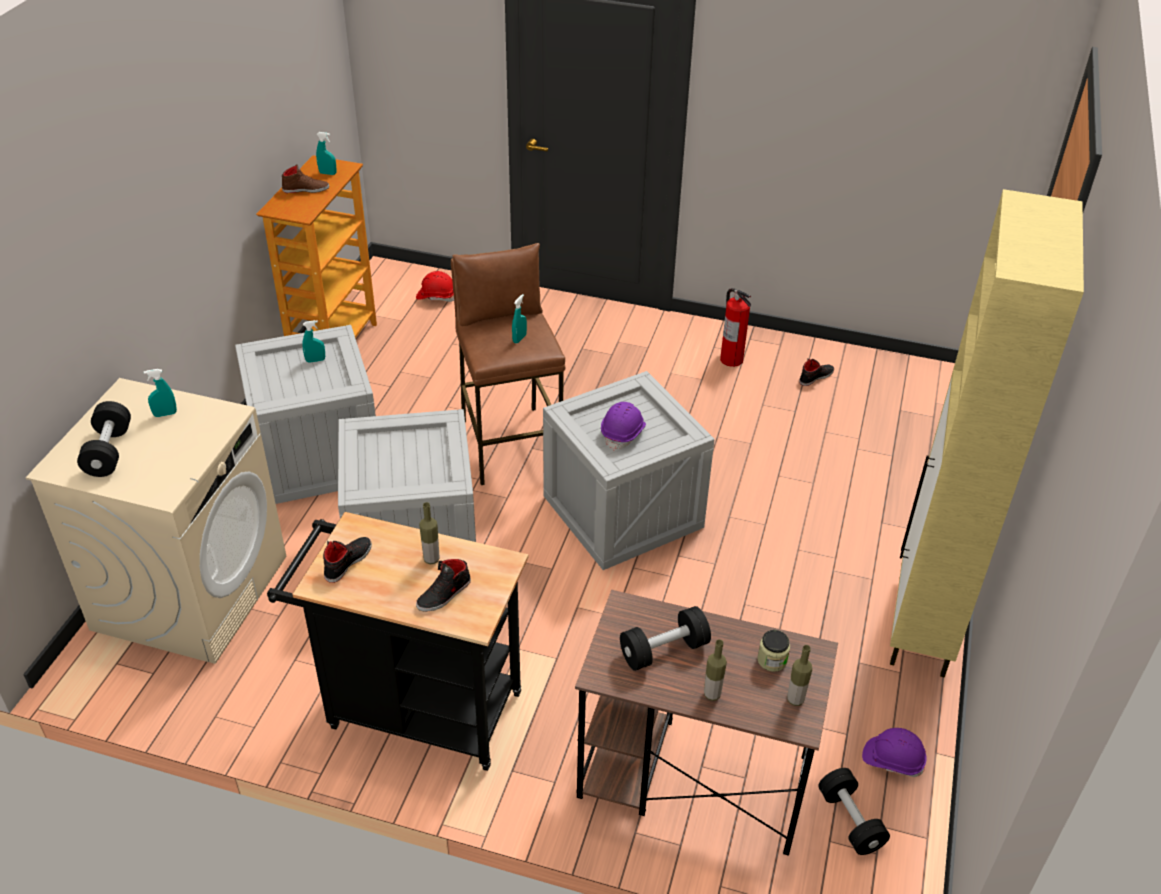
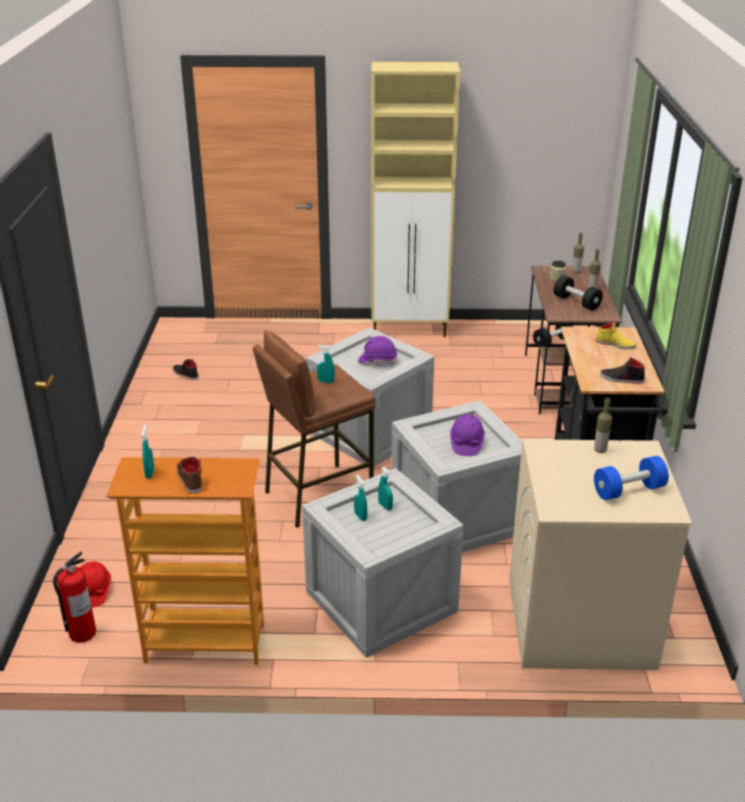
camera: 105 degrees left, 10 degrees down
(109, 452) = (628, 490): black dumbbell -> blue dumbbell
(165, 414) = (565, 478): turquoise spray bottle -> turquoise spray bottle (385, 506)
(431, 559) = (593, 353): bottle -> bottle (600, 450)
(444, 594) = (615, 344): black shoe -> yellow shoe
(731, 359) = (170, 409): fire extinguisher -> fire extinguisher (82, 633)
(892, 760) = (508, 333): purple hard hat -> purple hard hat (466, 443)

